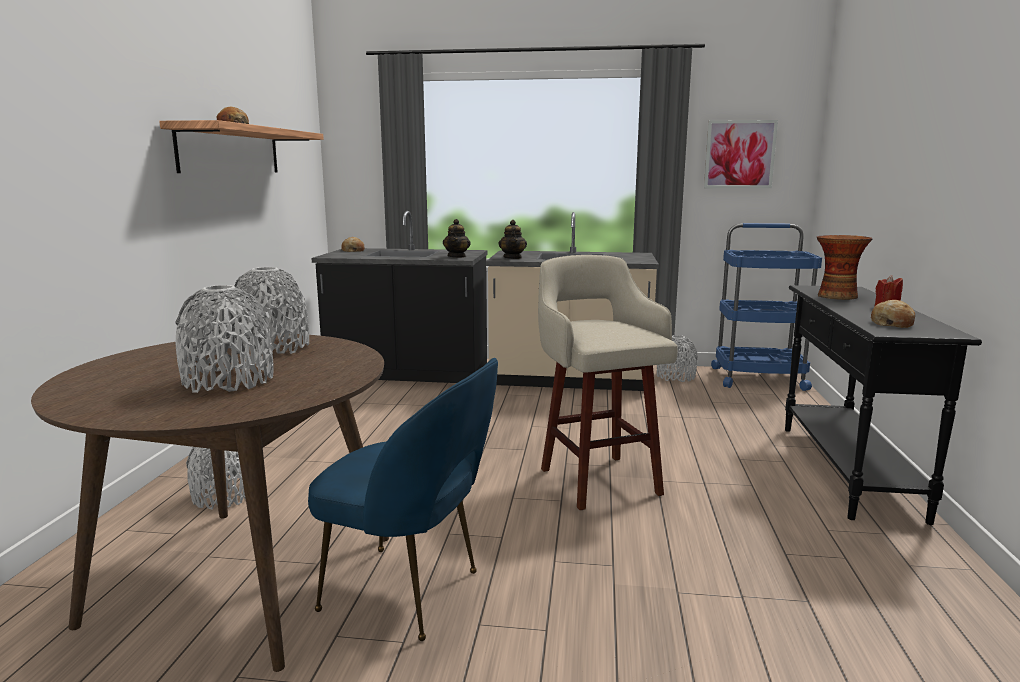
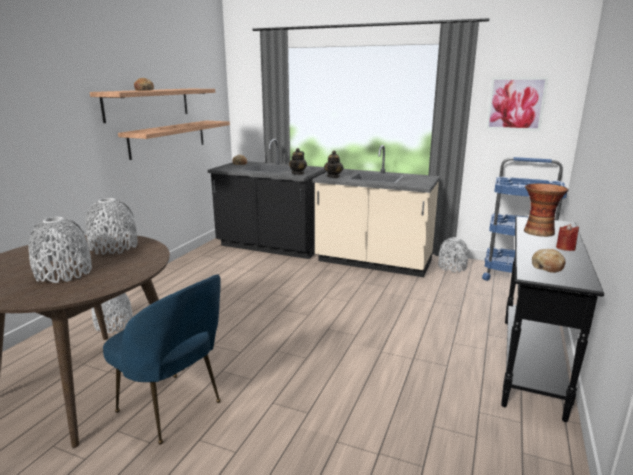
camera: 15 degrees right, 5 degrees up
(255, 207) = (168, 138): none -> shelf
(597, 479) = (341, 345): beige stool -> none

